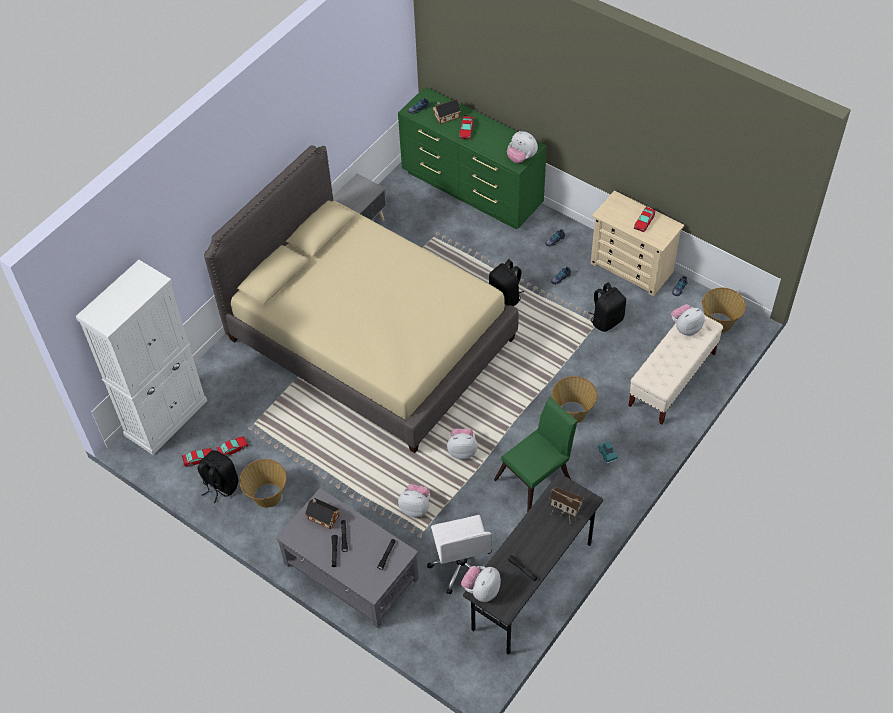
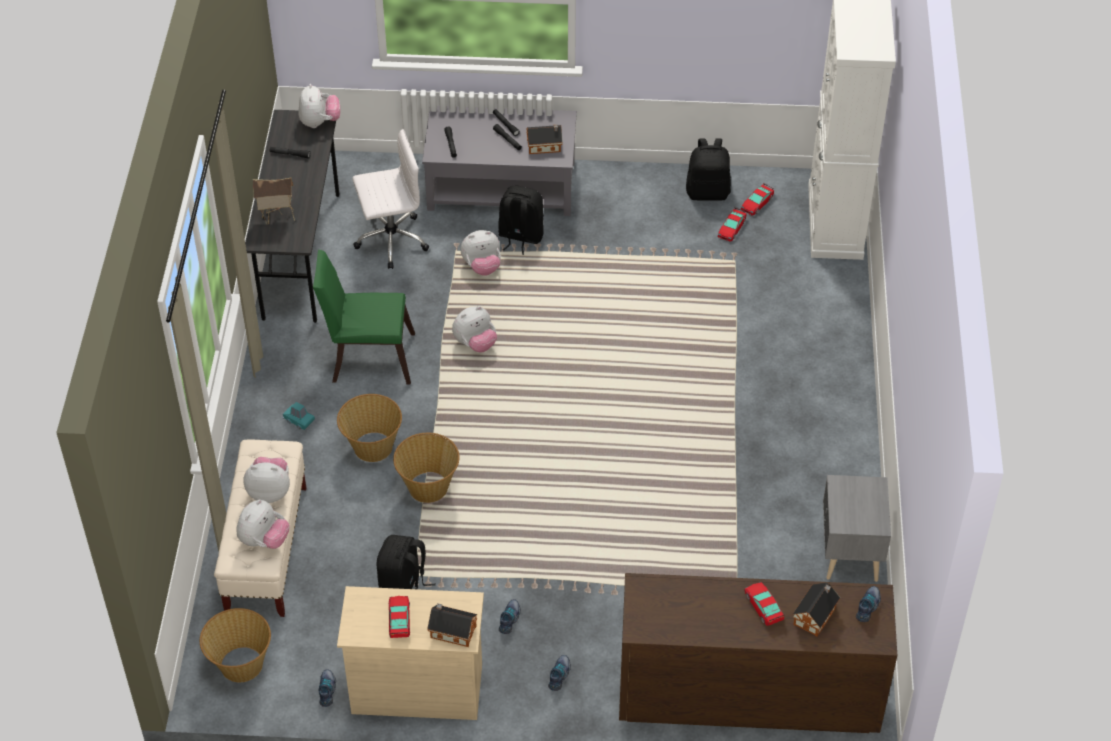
camera: 145 degrees right, 5 degrees down
(267, 496) = (650, 206): basket -> basket (428, 486)
(370, 338) = (693, 412): beige bed -> none
(461, 566) = (390, 240): white office chair -> white office chair turned 120 degrees clockwise
(472, 190) = (746, 697): green dresser -> brown dresser
(505, 297) = (565, 552): black backpack -> black backpack (520, 237)
(521, 158) = (643, 600): plush toy -> plush toy (270, 491)
(537, 477) = (367, 356): green chair -> green chair turned 75 degrees clockwise
(621, 205) = (451, 631): none -> toy house

